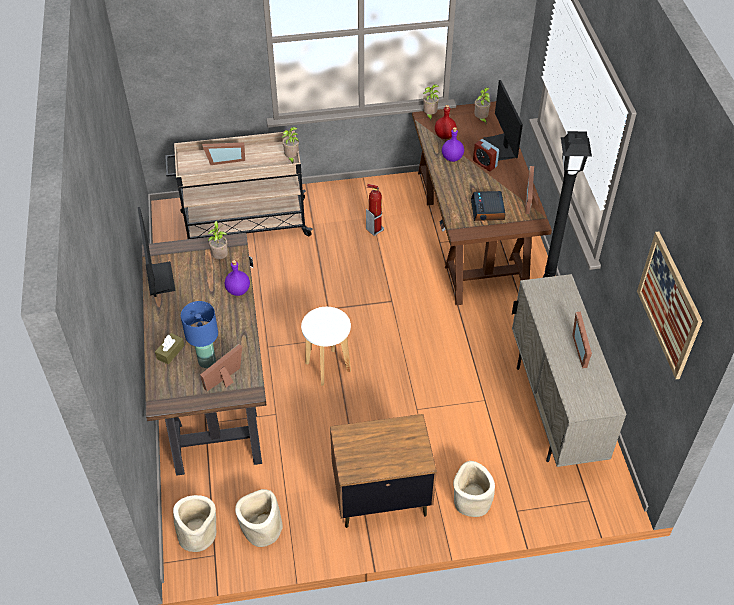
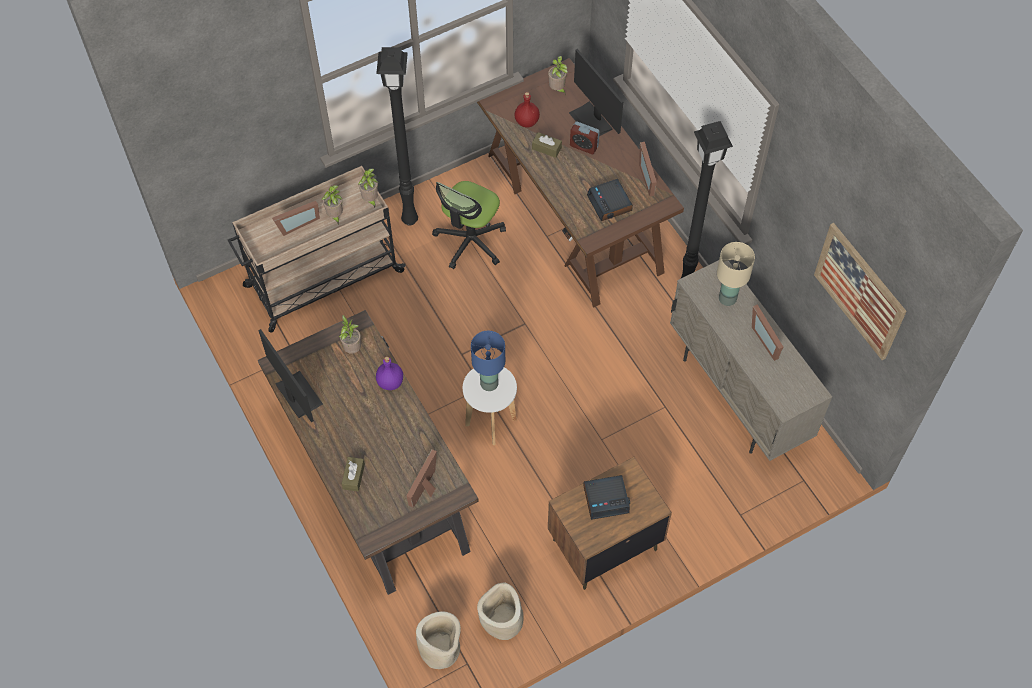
camera: 20 degrees left, 10 degrees up
(207, 361) = (397, 474): blue table lamp -> blue table lamp (489, 383)
(334, 201) = (411, 219): none -> black floor lamp
(374, 229) = (470, 242): fire extinguisher -> office chair
(382, 440) = (606, 499): none -> alarm clock
(429, 115) = (499, 100): potted plant -> potted plant (335, 216)
(452, 157) = (546, 148): purple bottle -> brown tissue box
(471, 501) = (693, 520): beige planter -> none
(559, 306) = (727, 298): none -> beige table lamp

